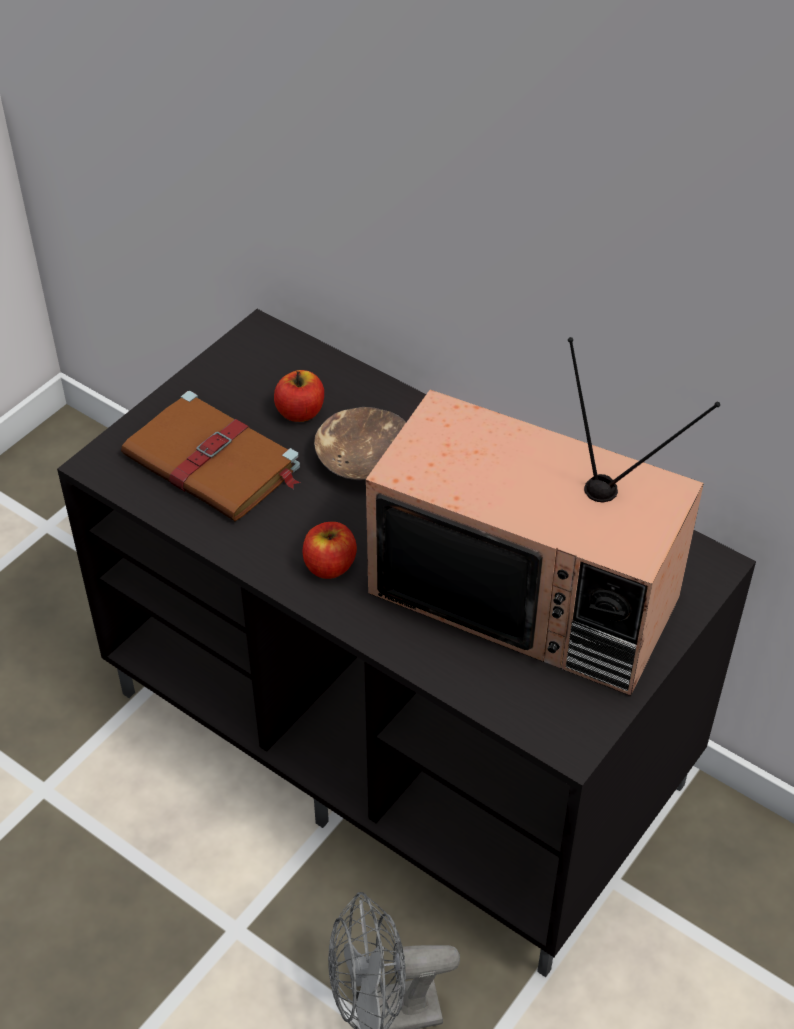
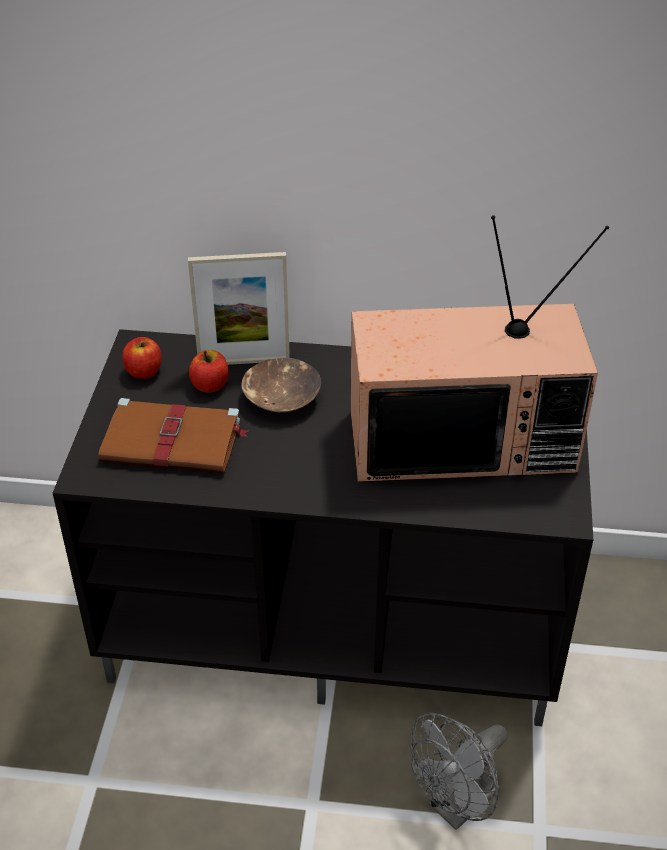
camera: 30 degrees left, 5 degrees down
(329, 566) = (315, 475): apple -> apple (144, 371)
(357, 398) = (244, 361): none -> picture frame

